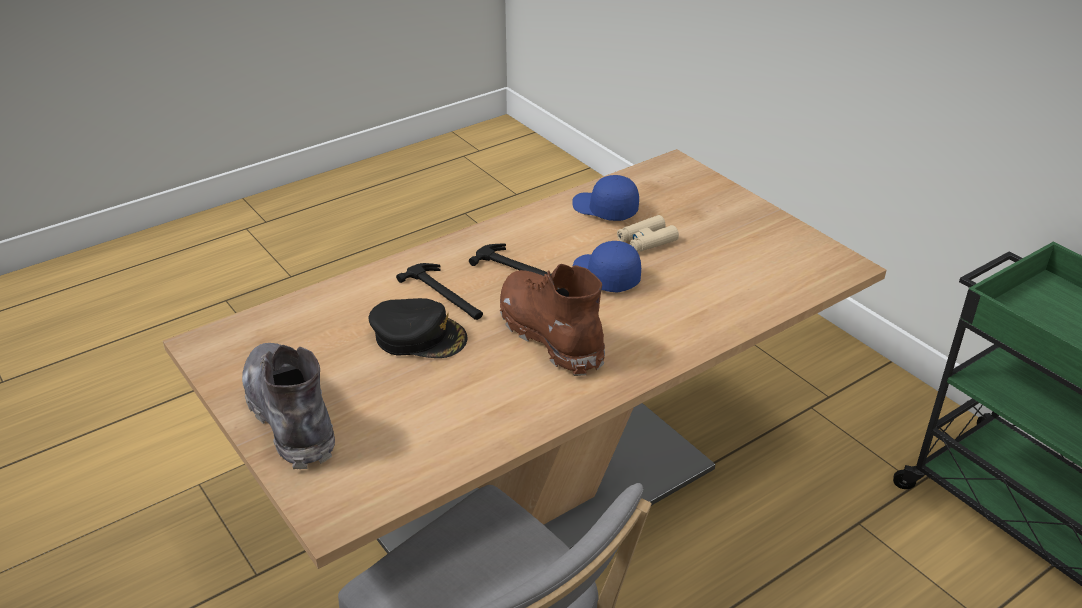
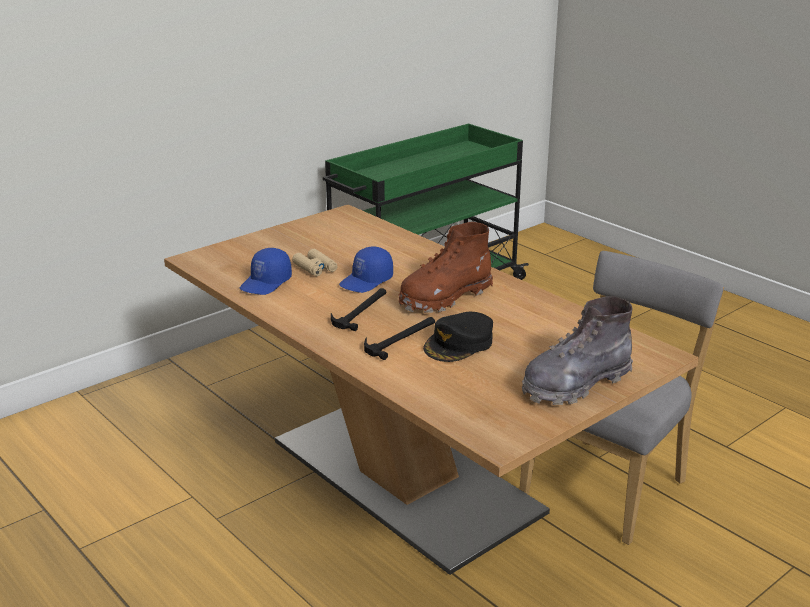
camera: 95 degrees left, 10 degrees down
(419, 336) = (459, 344): black cap -> black cap turned 150 degrees counterclockwise

